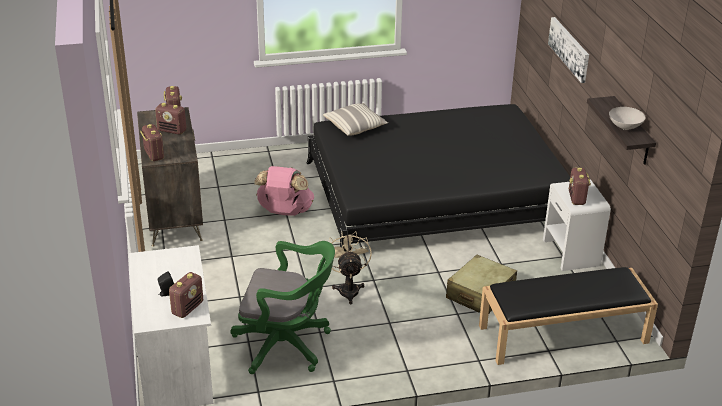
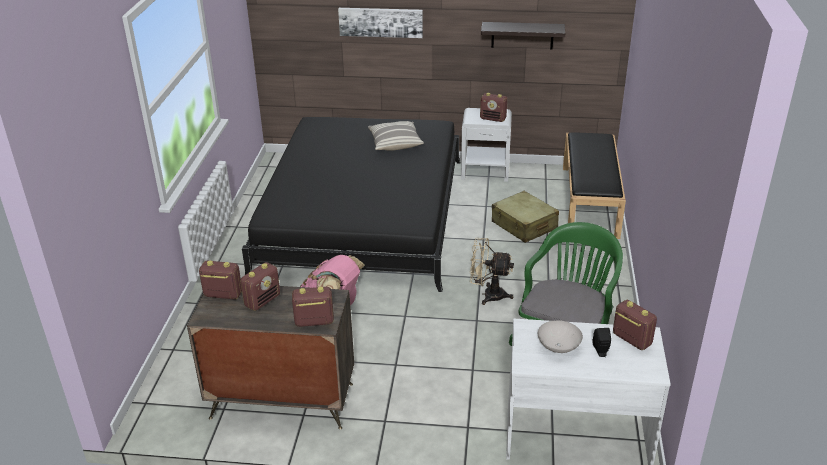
camera: 70 degrees left, 0 degrees up
(355, 127) = (281, 203): pillow -> pillow (395, 143)
(624, 127) = (536, 28): white bowl -> white bowl (559, 348)

